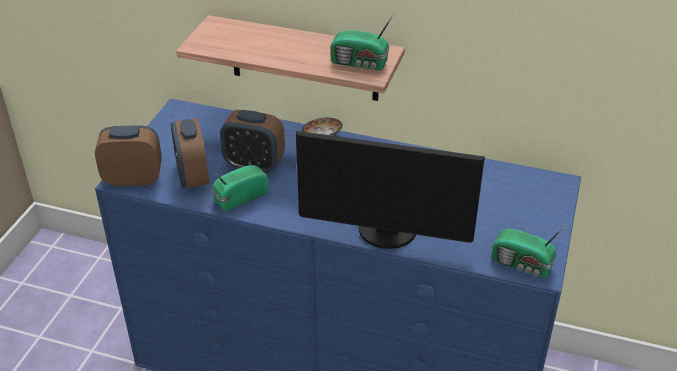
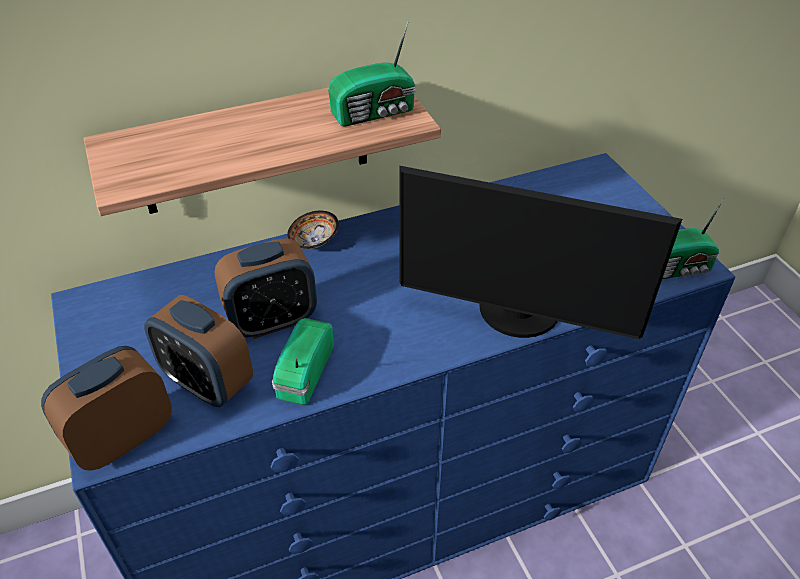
camera: 40 degrees left, 5 degrees up
(386, 233) = (518, 314): monitor -> monitor turned 45 degrees clockwise

